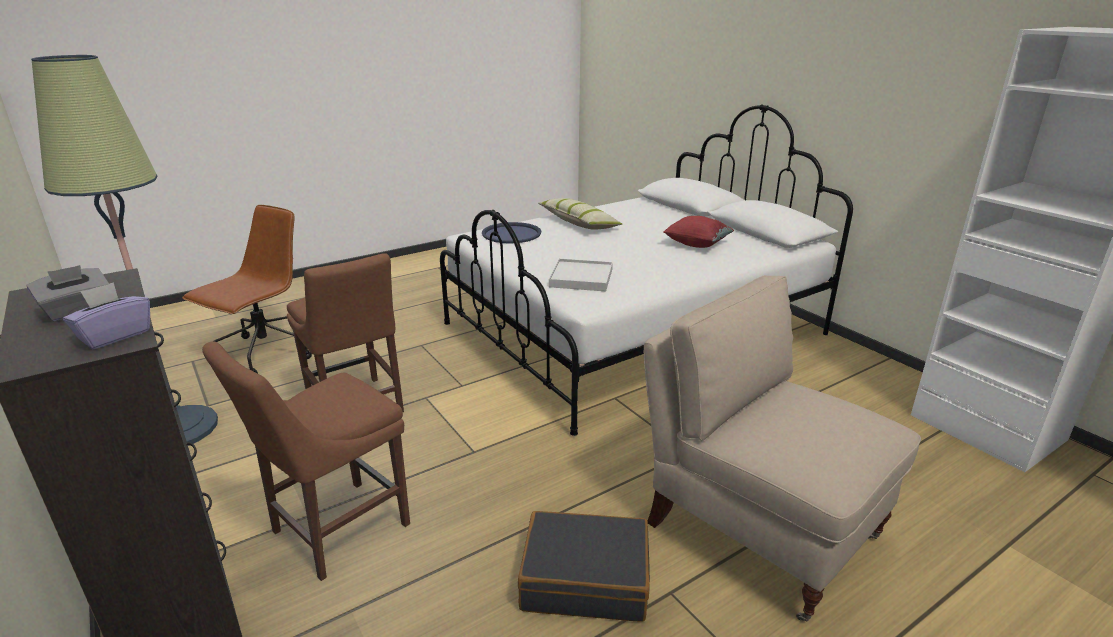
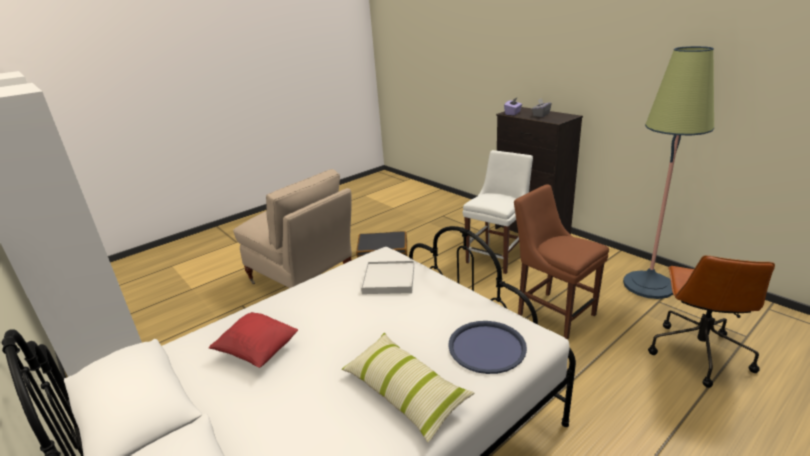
camera: 175 degrees right, 0 degrees up
(334, 530) = (497, 256): brown chair -> white chair

